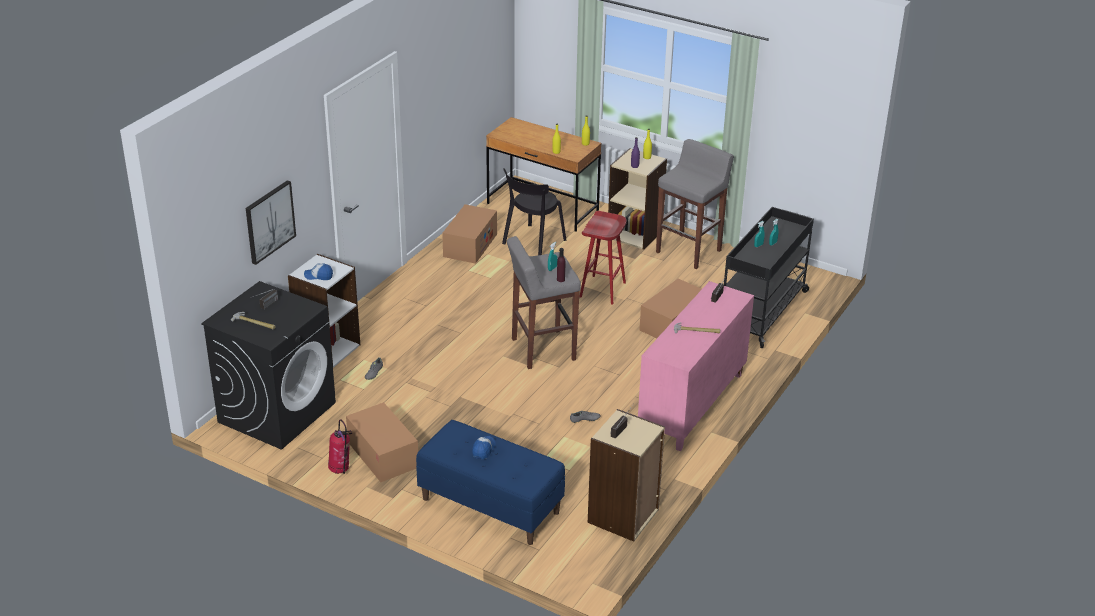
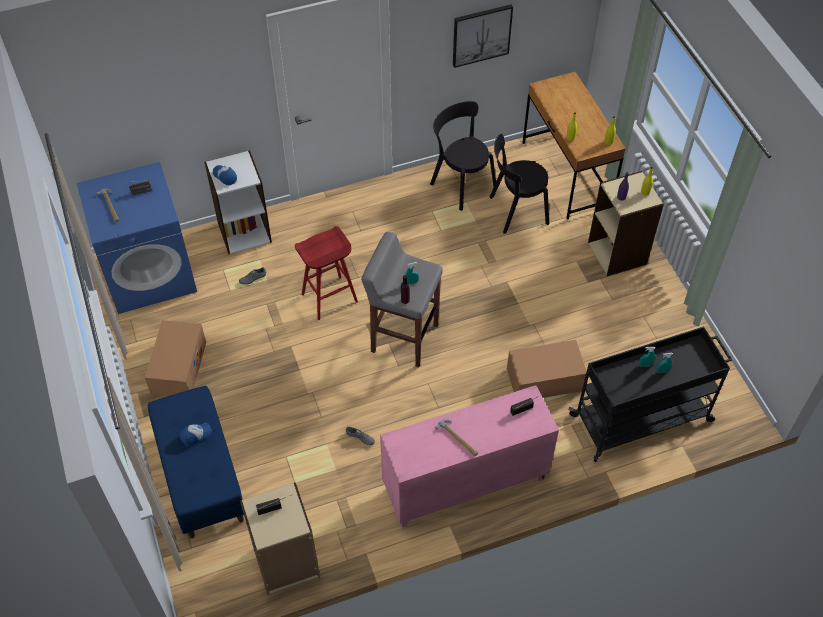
camera: 40 degrees right, 20 degrees up
(269, 221) = (179, 114): picture -> picture (481, 35)
(277, 412) = (150, 274): black washing machine -> blue washing machine
(341, 470) = (136, 363): fire extinguisher -> none
(470, 245) = (461, 183): cardboard box -> black chair
(603, 290) = (521, 302): red stool -> red stool (329, 298)
(689, 251) = (648, 303): grey stool -> none

